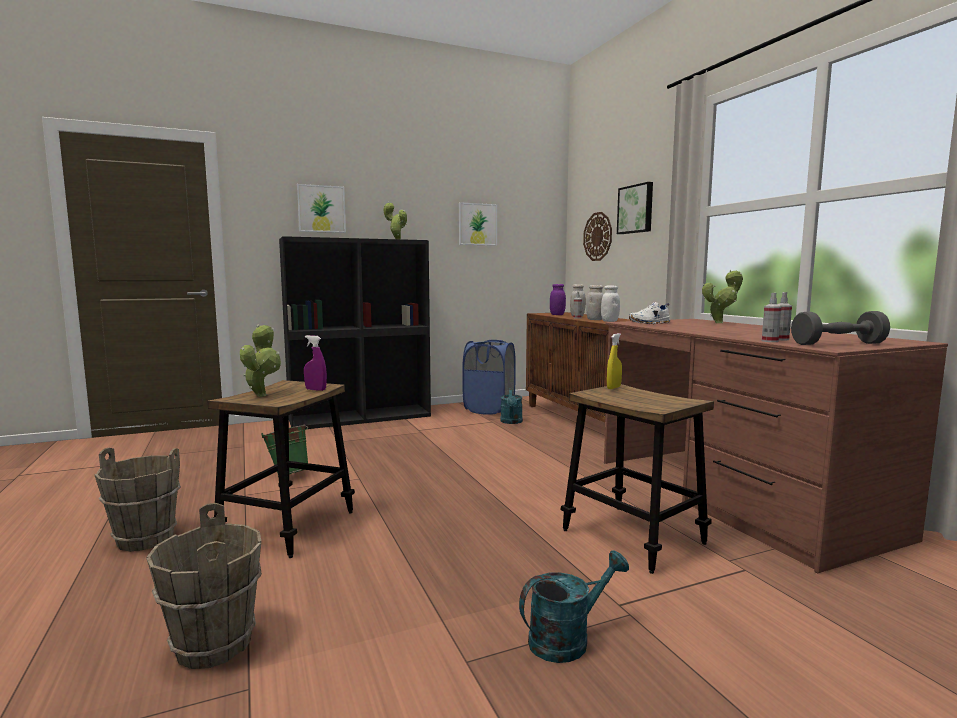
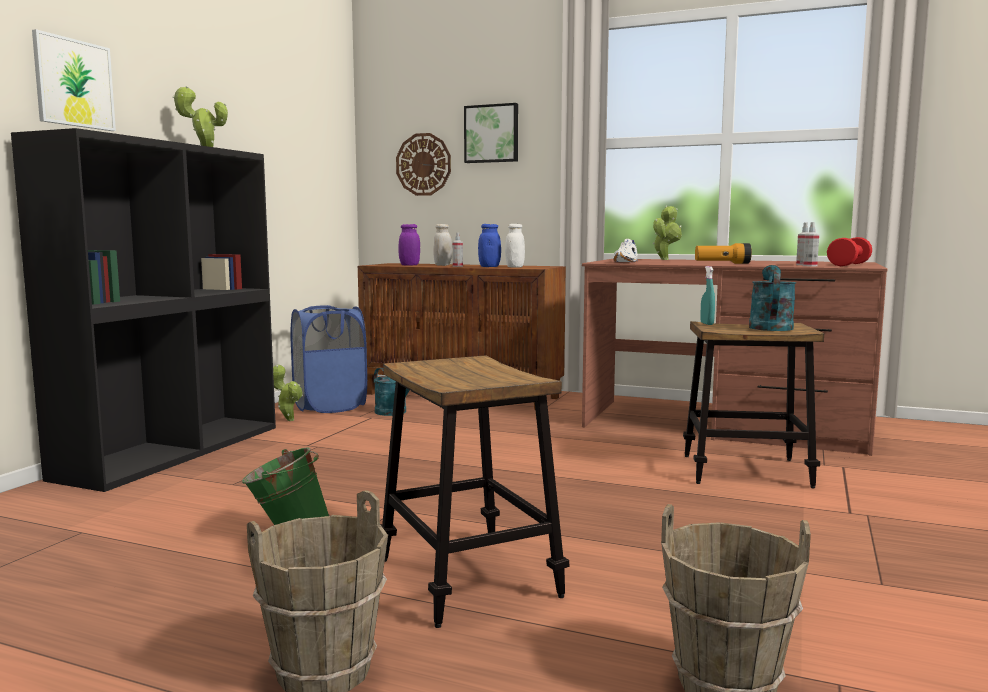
camera: 45 degrees left, 0 degrees up
(262, 395) = (455, 378): potted plant -> potted plant (288, 419)
(315, 389) = (484, 364): purple spray bottle -> none
(477, 224) = (273, 135): picture -> none
(567, 639) = (882, 543): turquoise watering can -> turquoise watering can (770, 326)
(595, 319) = (489, 267): white jar -> blue jar
(613, 387) = (707, 323): yellow spray bottle -> turquoise spray bottle
(715, 331) = (722, 263): none -> flashlight
(838, 344) = (849, 265): grey dumbbell -> red dumbbell

